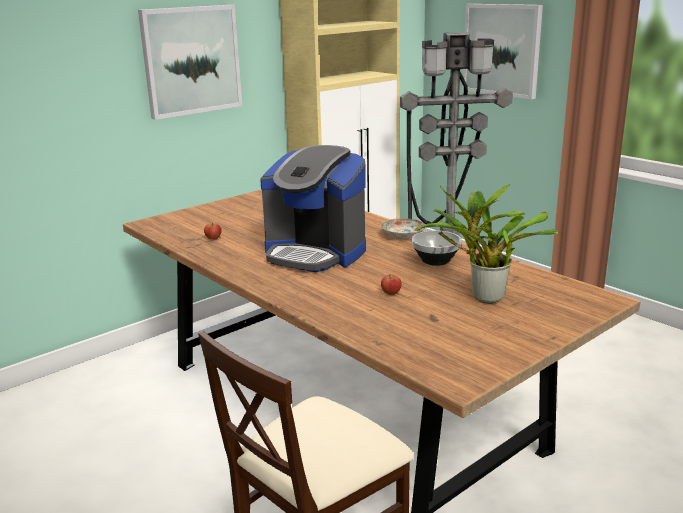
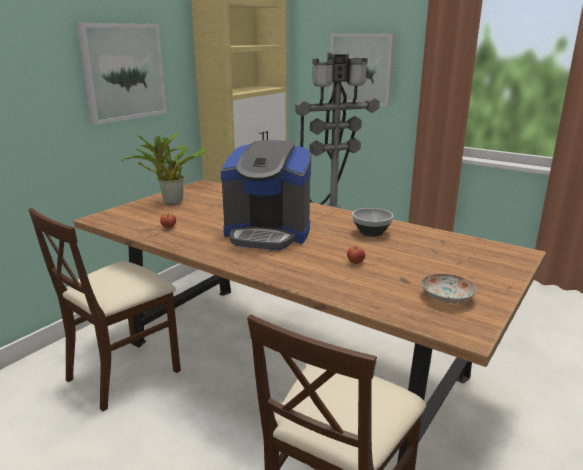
camera: 15 degrees left, 0 degrees up
(160, 395) = (124, 373): none -> beige chair
(403, 236) = (331, 214): plate -> plate (447, 297)
(483, 297) = (430, 259): potted plant -> potted plant (170, 202)

